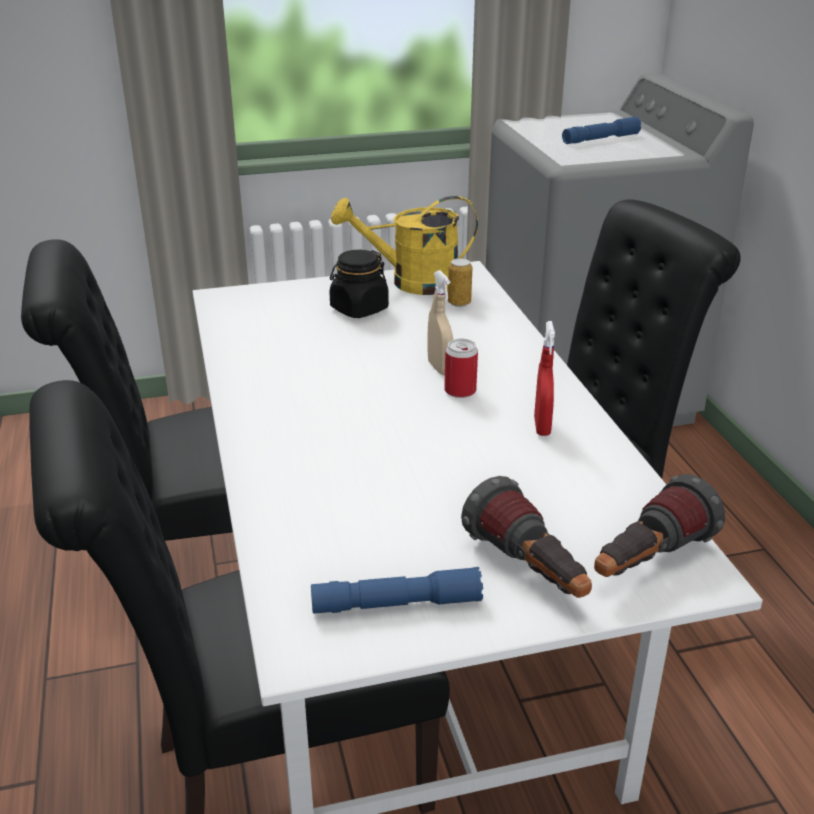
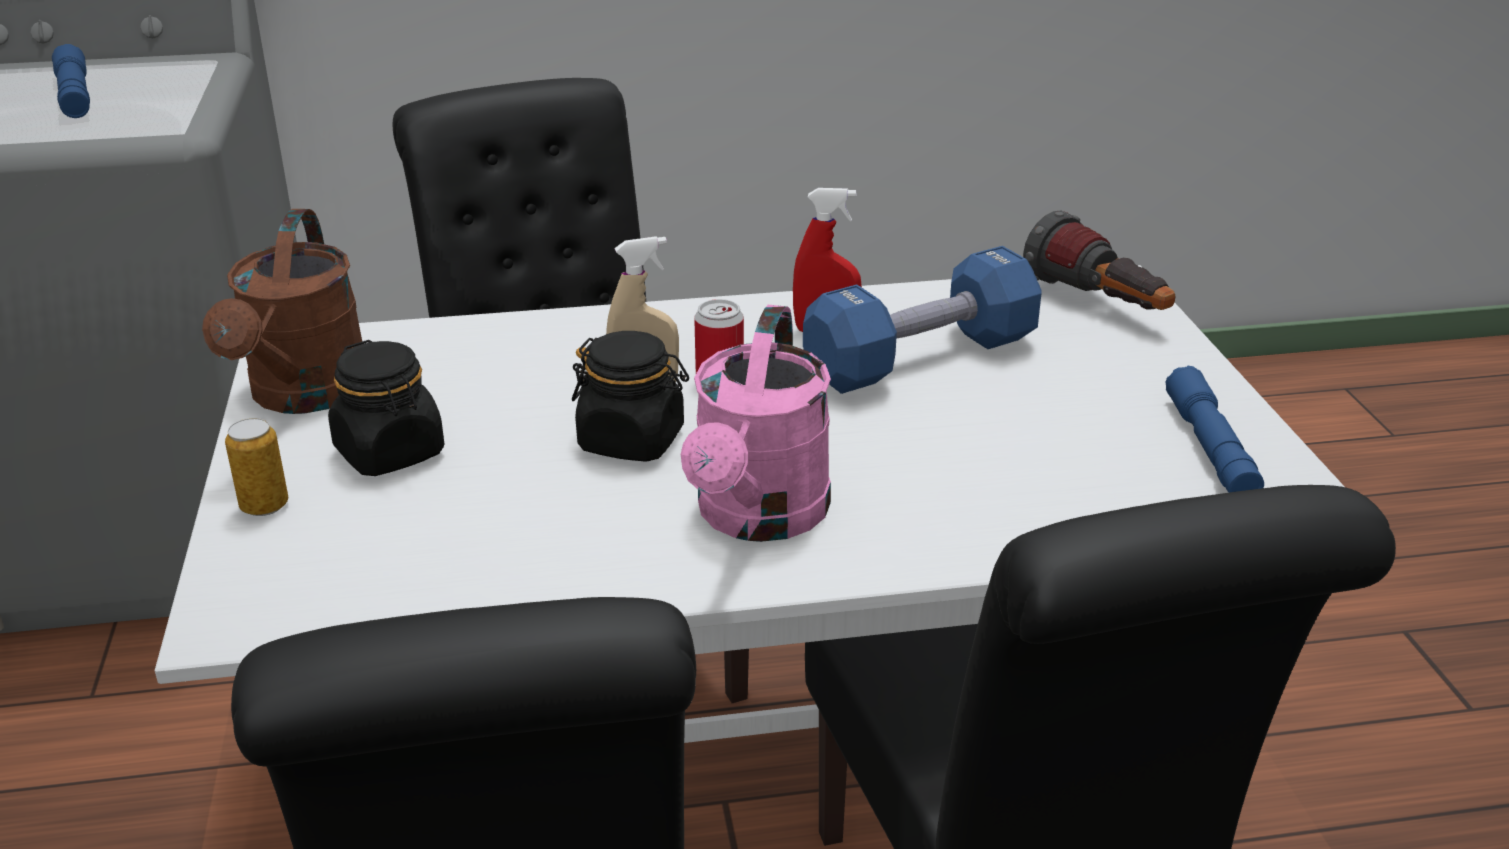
camera: 85 degrees left, 0 degrees up
(297, 411) = (758, 518): none -> pink watering can
(379, 369) = (632, 440): none -> black jar
(412, 282) = (304, 396): yellow watering can -> brown watering can
(459, 303) = (417, 359): can -> can (264, 506)
(512, 467) = (921, 358): none -> blue dumbbell
(529, 572) = (1131, 367): flashlight -> none

